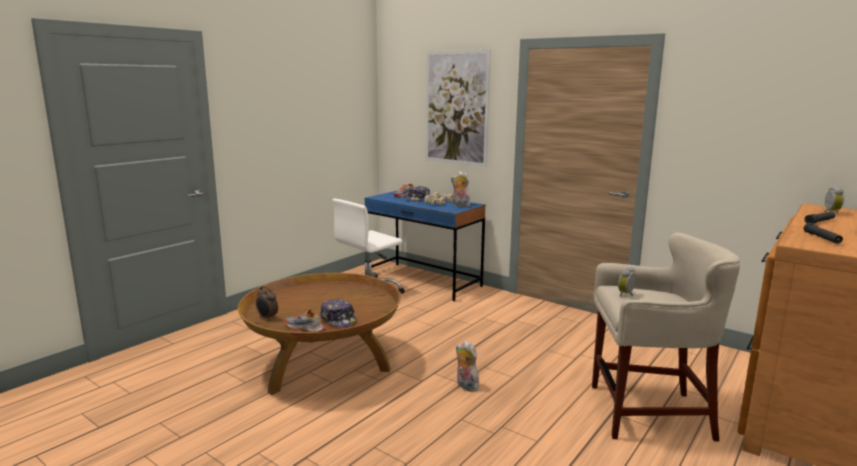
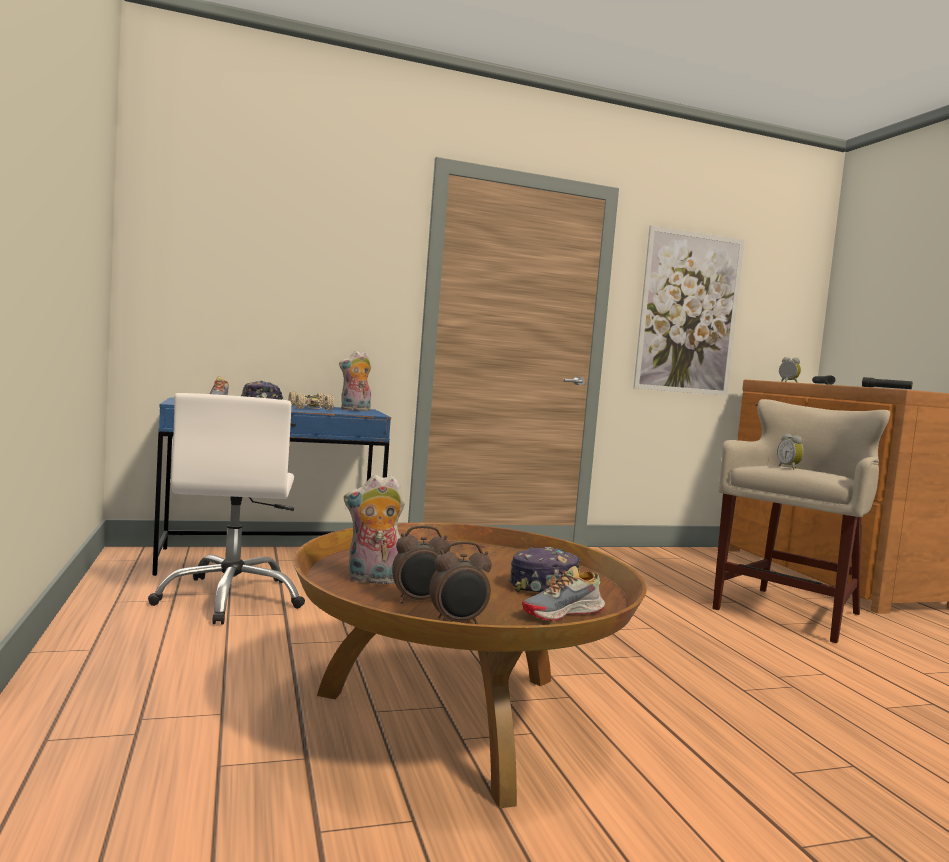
camera: 55 degrees left, 10 degrees down
(282, 307) = (418, 601): none -> alarm clock
(456, 108) = (315, 248): picture -> picture (688, 313)
(465, 386) = (652, 656): plush toy -> plush toy (373, 580)

